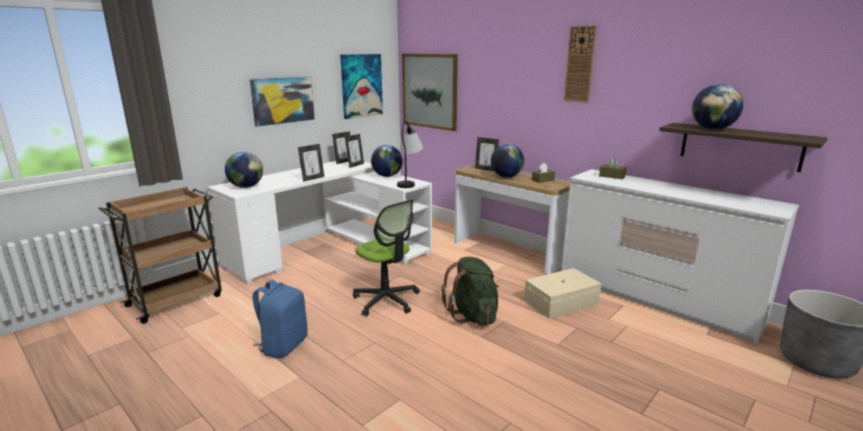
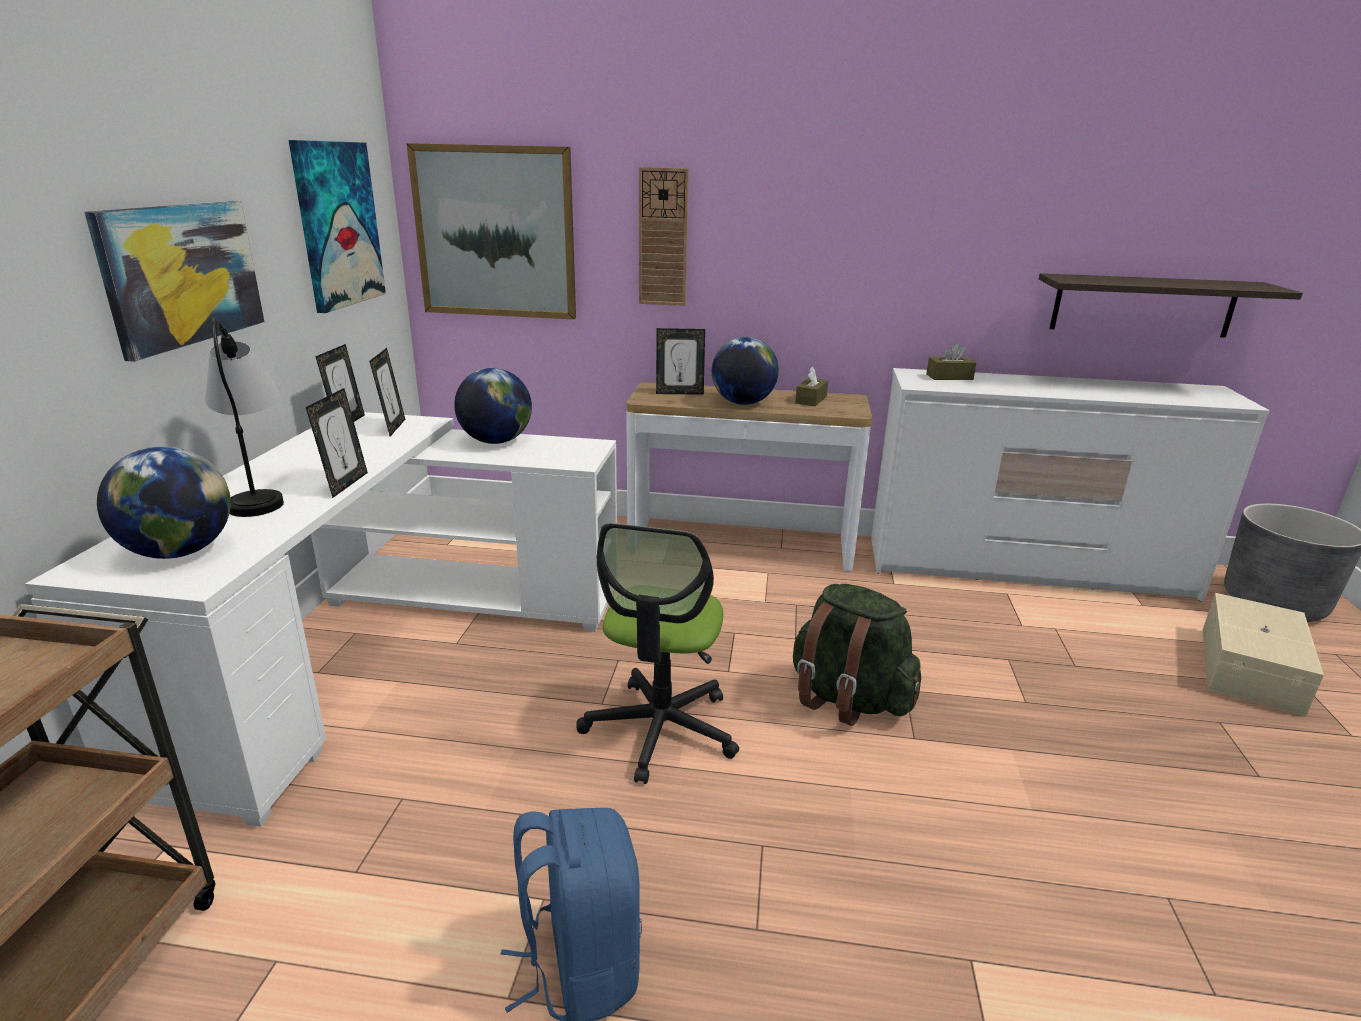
camera: 35 degrees left, 5 degrees up
(386, 300) = (660, 729): office chair -> office chair turned 90 degrees clockwise
(409, 182) = (571, 448): table lamp -> table lamp (260, 493)
(562, 302) = (933, 618): beige storage box -> beige storage box (1252, 669)
(580, 64) = (867, 171): wall clock -> wall clock (663, 238)
(712, 129) = (1125, 280): globe -> none

